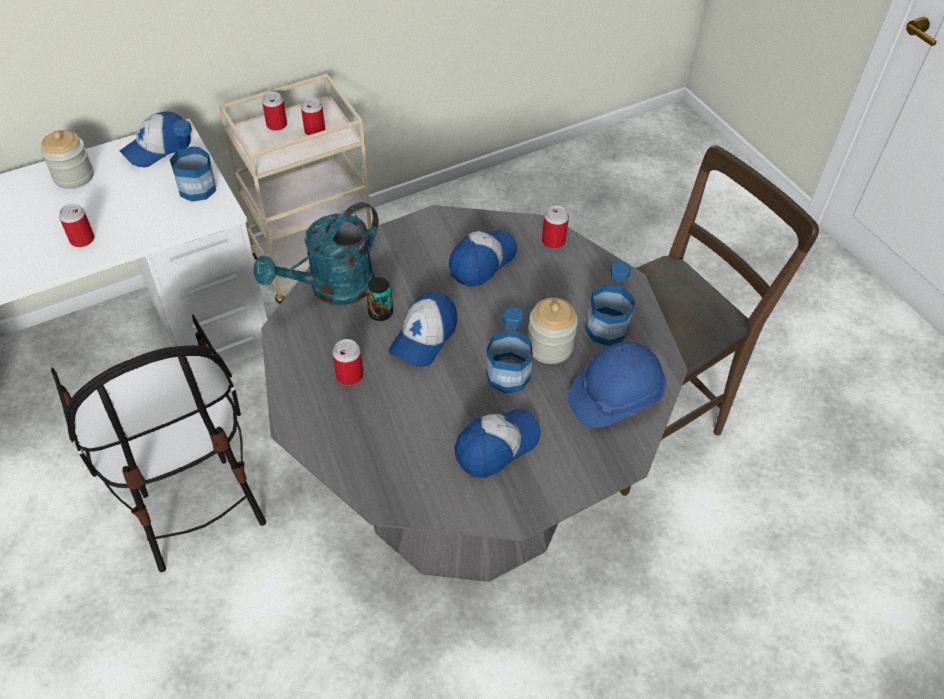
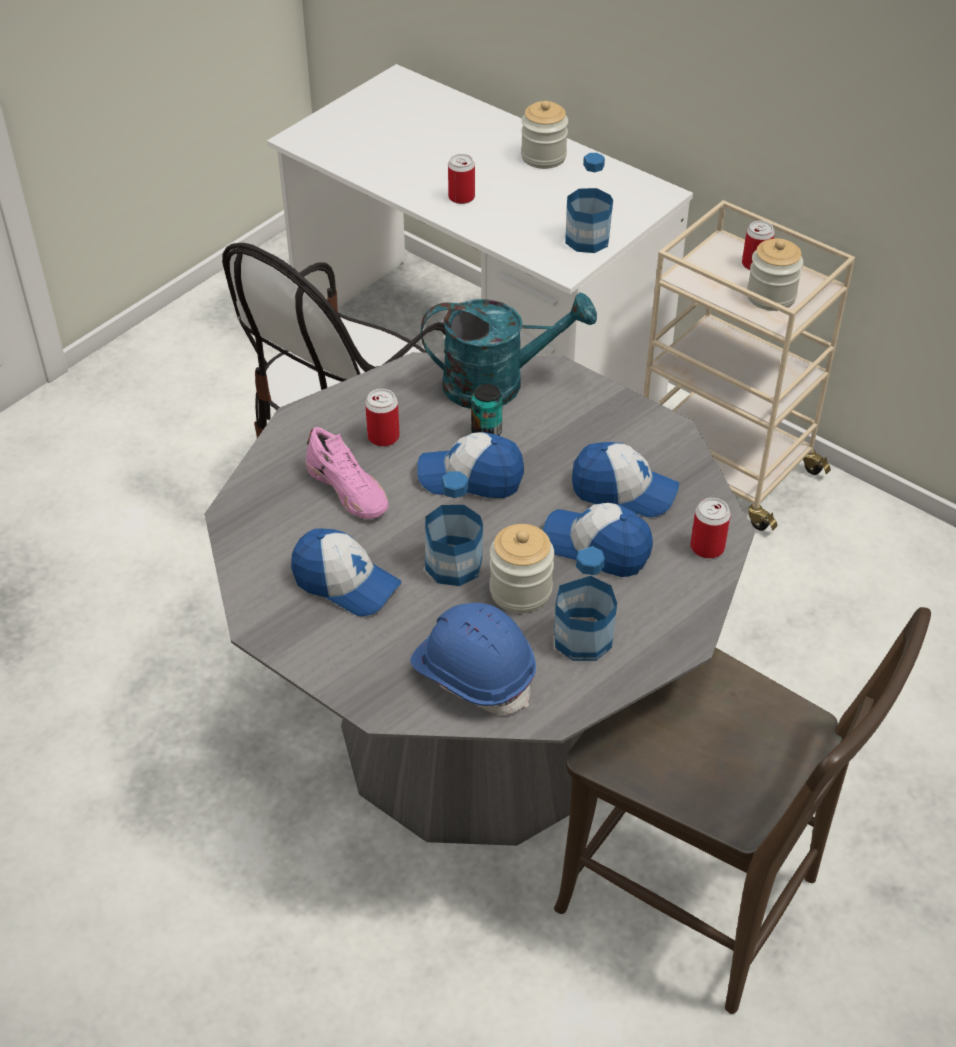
camera: 70 degrees right, 5 degrees down
(157, 149) = (626, 191): cap -> cap (597, 547)
(314, 131) = (771, 296): can -> jar
(332, 289) = (498, 383): turquoise watering can -> turquoise watering can turned 150 degrees clockwise
(396, 415) = (348, 489): none -> pink shoe

